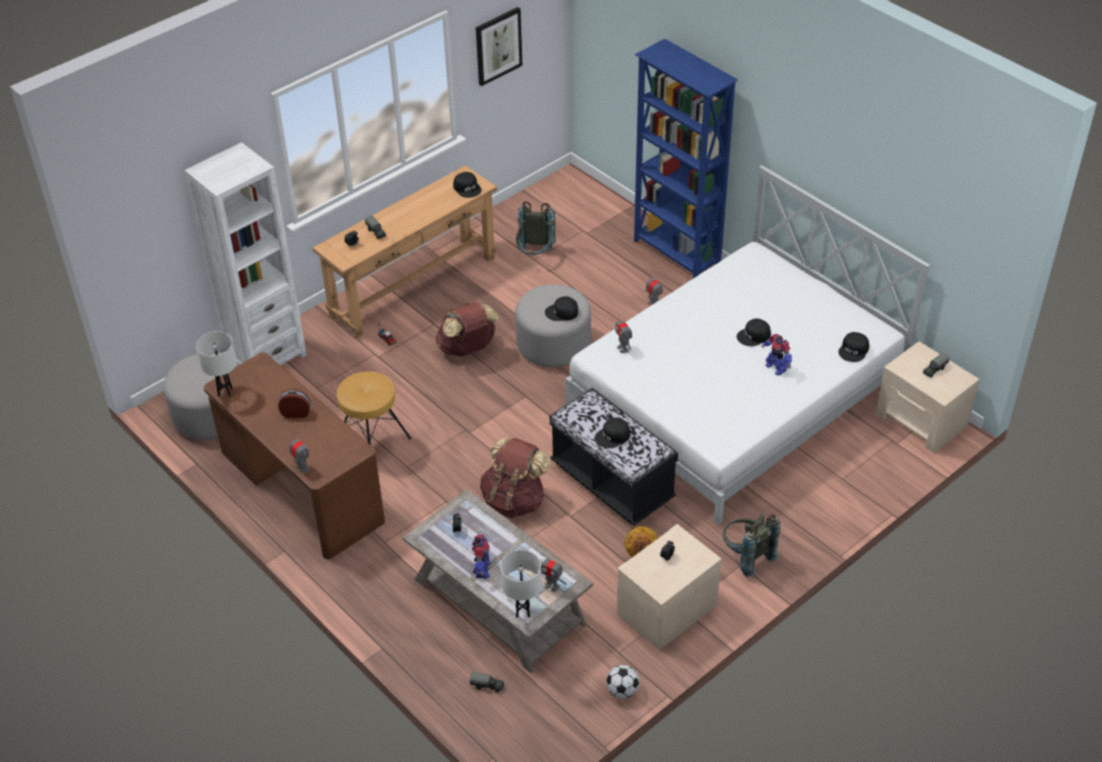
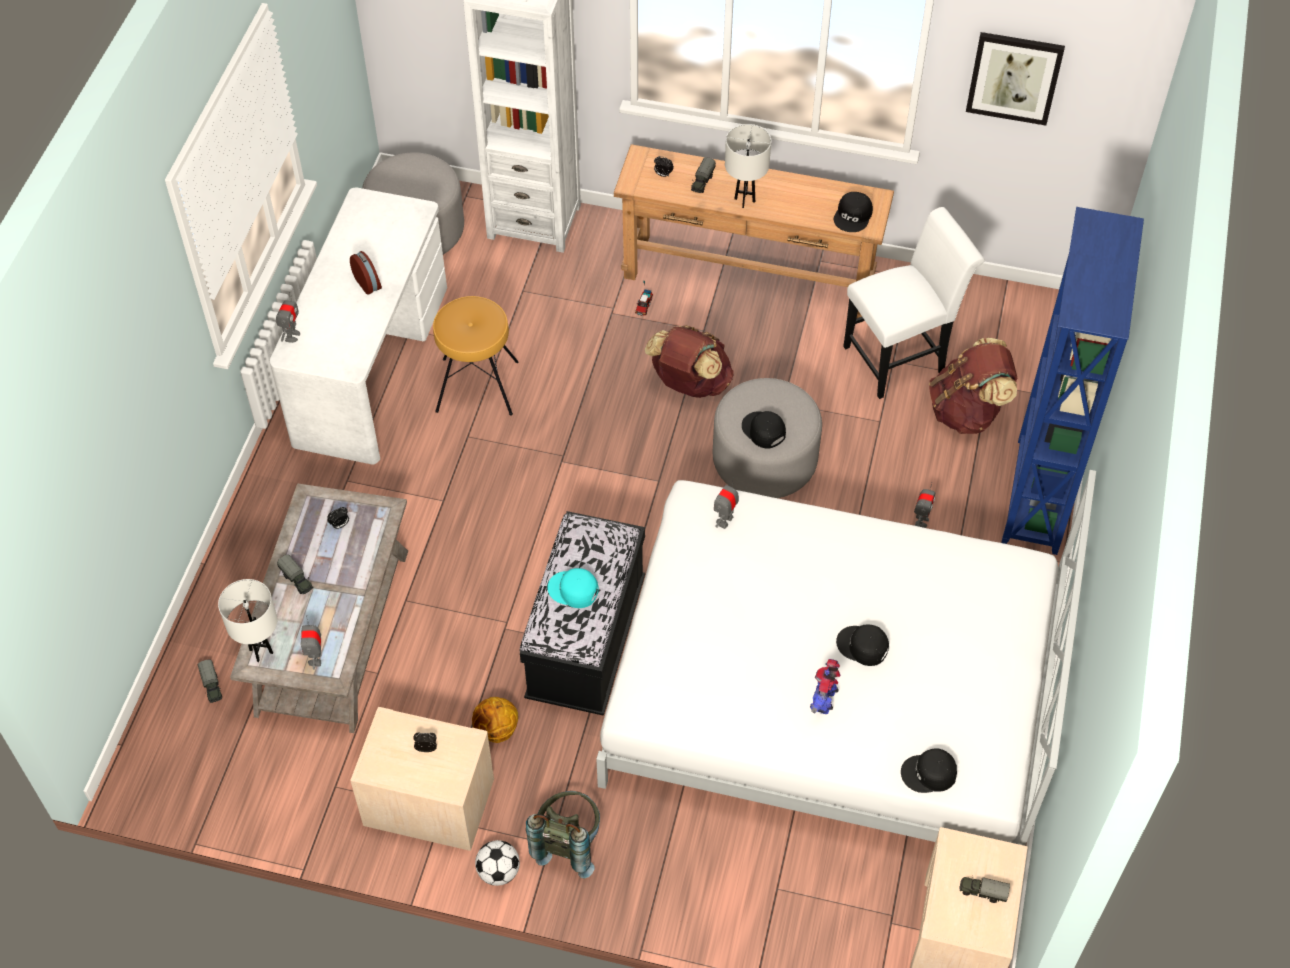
camera: 55 degrees right, 10 degrees up
(225, 392) = (355, 209): white table lamp -> white table lamp (744, 200)
(300, 488) = (371, 364): brown desk -> white desk
(482, 570) = (297, 580): toy robot -> toy truck
(514, 500) = (490, 562): brown backpack -> brown backpack (967, 411)
(535, 255) = (900, 357): grey backpack -> white chair
(613, 436) = (573, 590): black cap -> turquoise cap
(622, 691) = (282, 819): football -> football (498, 872)

